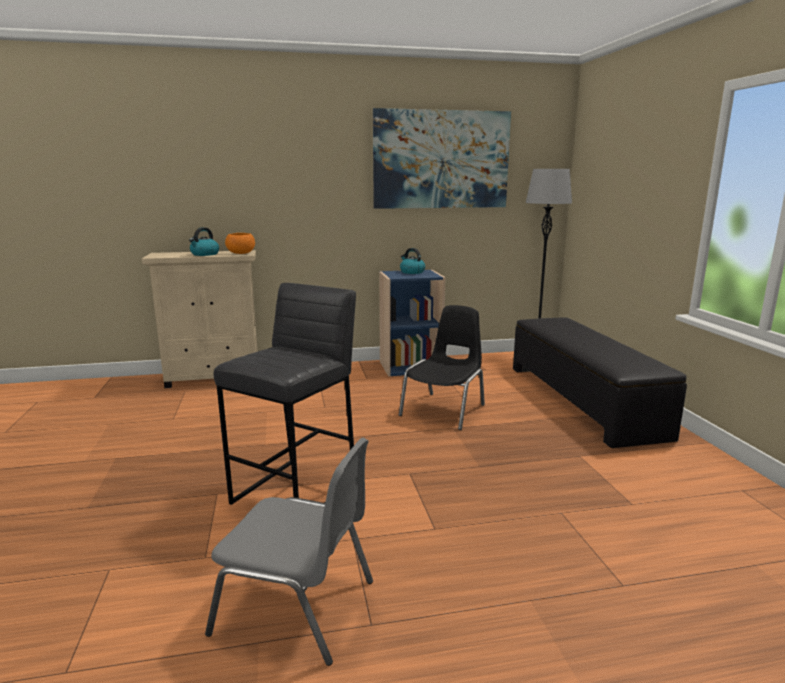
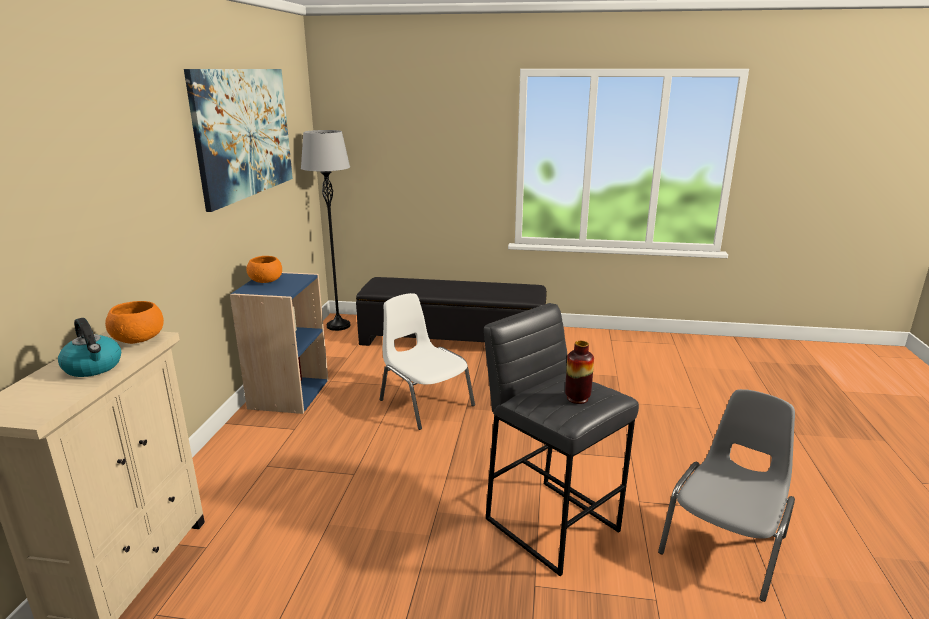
camera: 70 degrees left, 5 degrees up
(267, 357) = (577, 398): none -> vase
(412, 272) = (266, 281): kettle -> orange bowl
(444, 410) = (425, 402): black chair -> white chair

